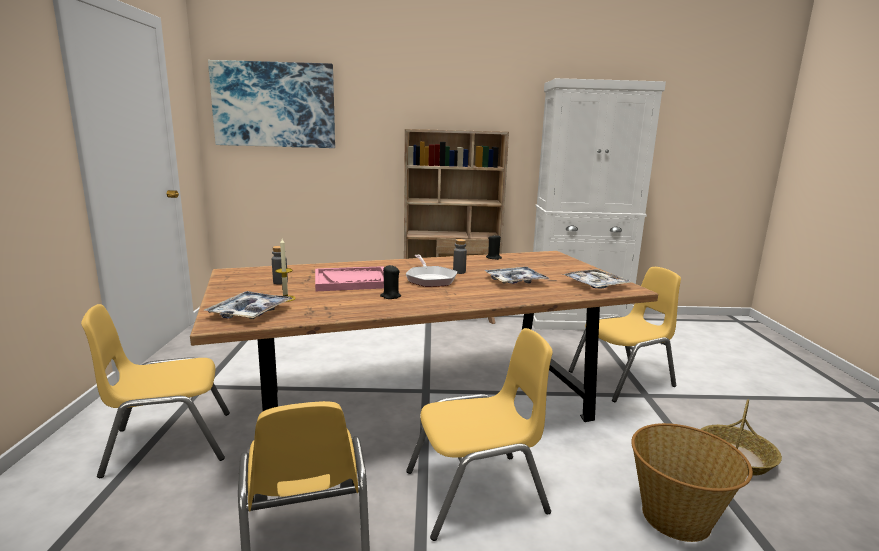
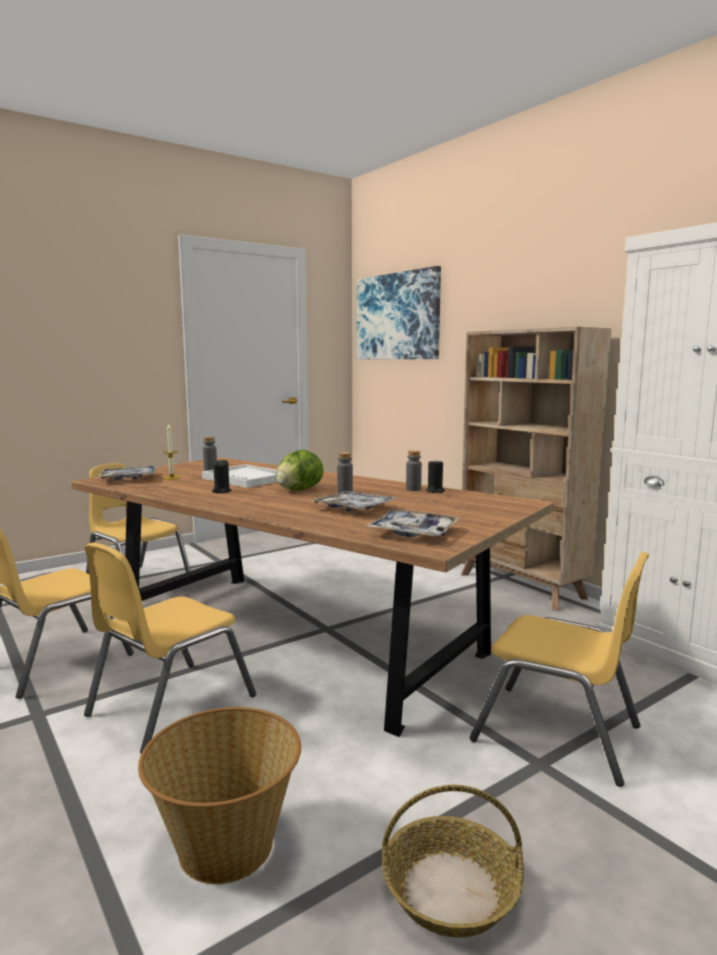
camera: 55 degrees right, 5 degrees down
(352, 281) = (246, 478): pink tray -> white tray
(430, 279) = (298, 490): frying pan -> lettuce
(476, 493) = (170, 705): yellow chair -> yellow chair turned 90 degrees clockwise
(480, 260) = (413, 489): none -> grey bottle

